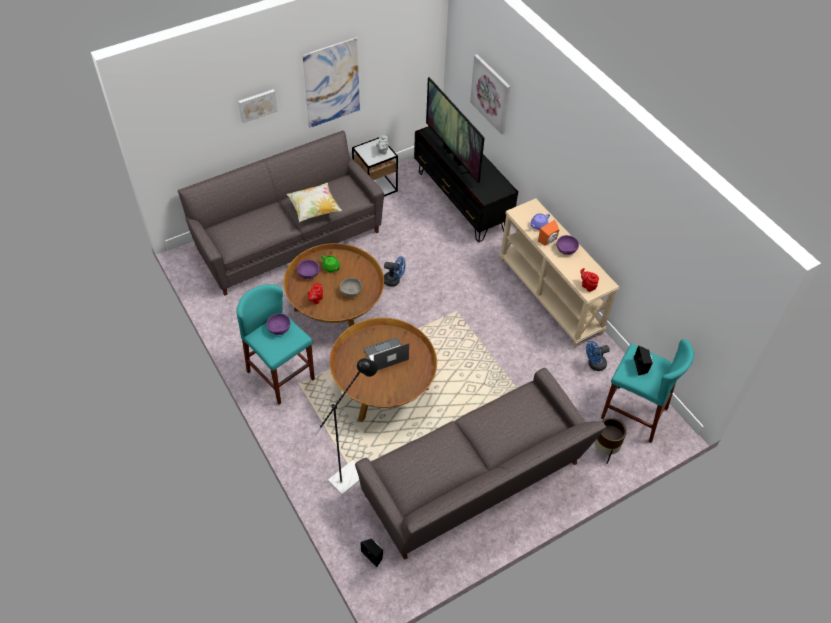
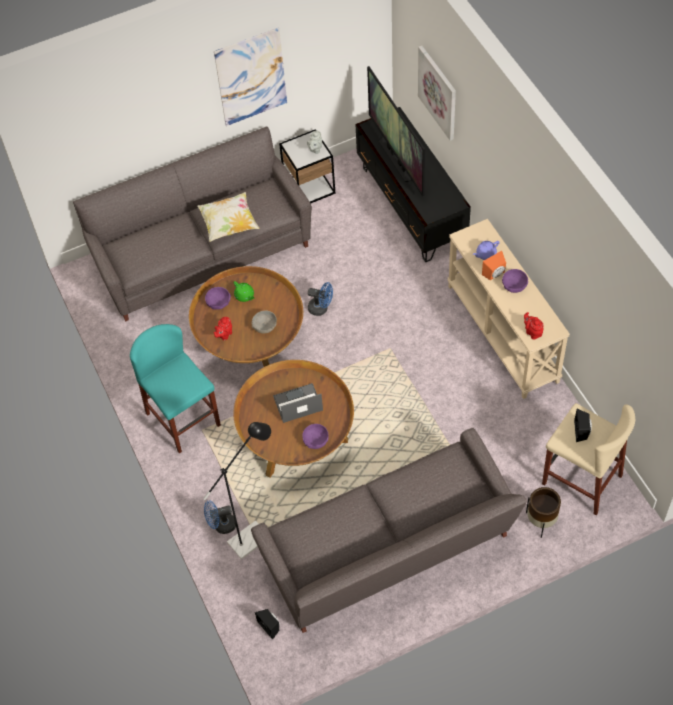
camera: 10 degrees right, 5 degrees up
(257, 105) = (162, 107): picture -> none
(279, 328) = (178, 372): purple bowl -> purple bowl (315, 440)
(594, 365) = (543, 420): blue fan -> blue fan (221, 525)
(634, 413) = (581, 480): turquoise stool -> beige stool

